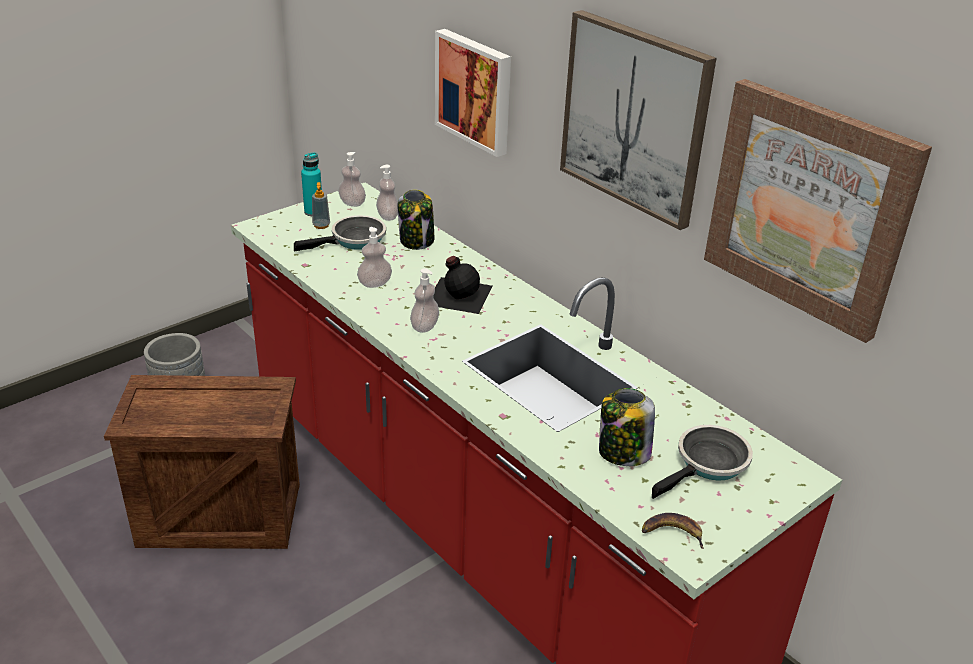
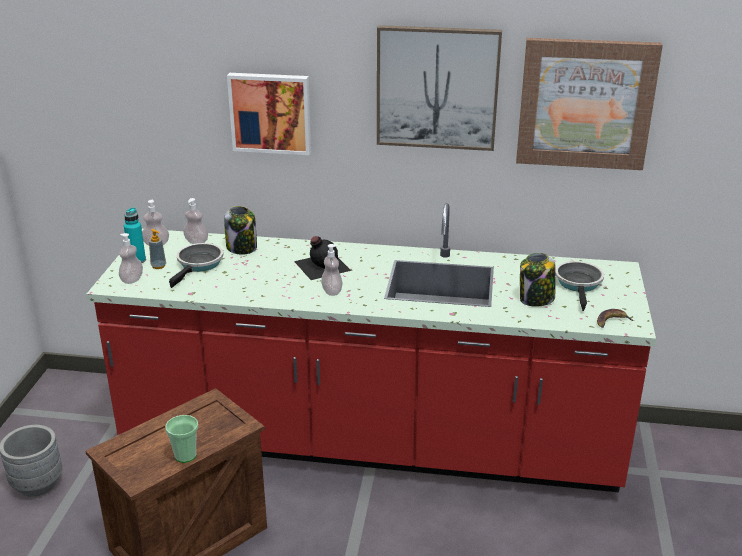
camera: 40 degrees left, 5 degrees down
(187, 425) = (185, 455): none -> cup
(375, 283) = (258, 283): soap dispenser -> soap dispenser (132, 280)

